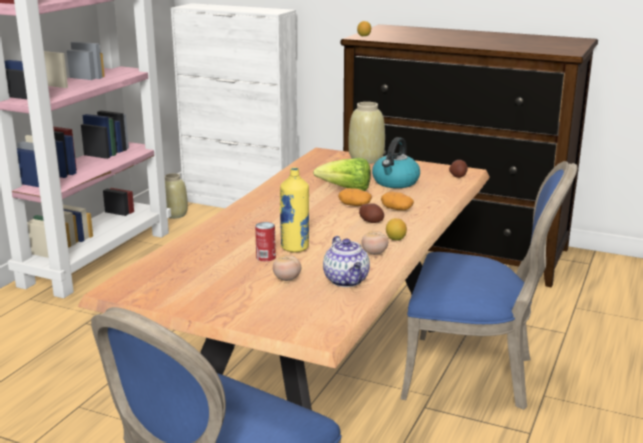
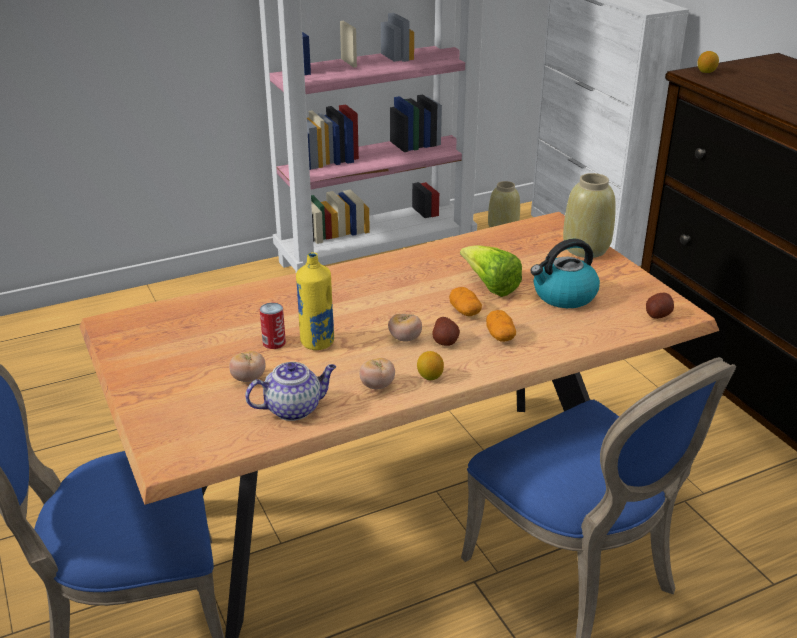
camera: 40 degrees right, 10 degrees up
(345, 228) = (405, 338): none -> tomato
(347, 281) = (294, 408): teapot -> teapot turned 135 degrees counterclockwise

